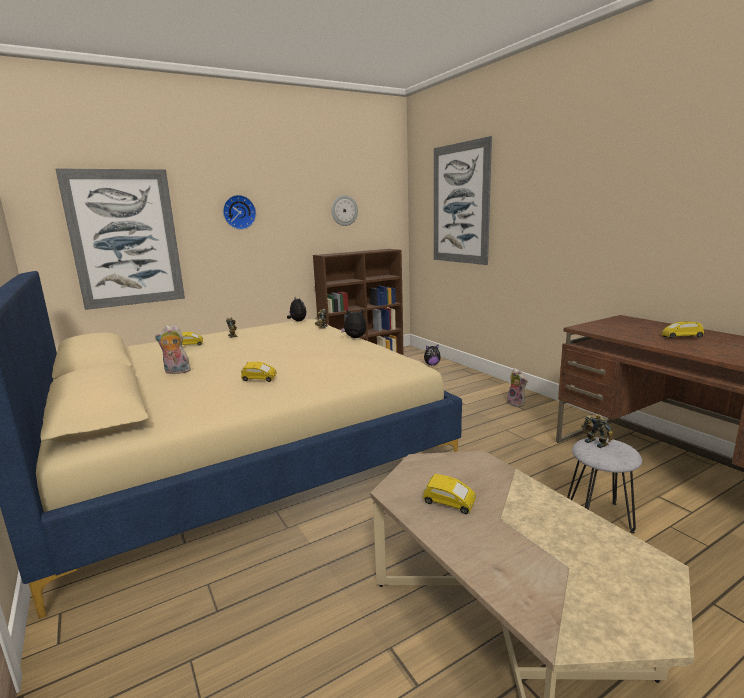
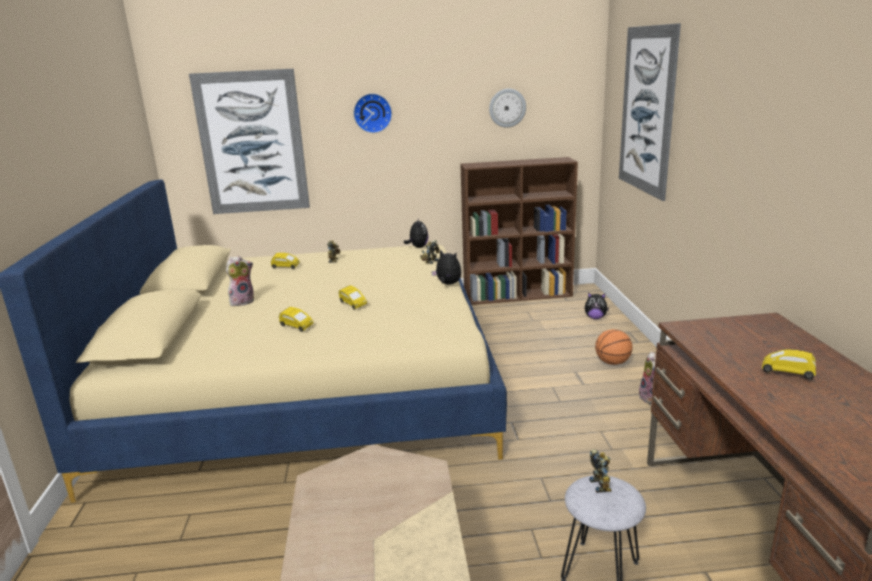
camera: 25 degrees right, 5 degrees up
(176, 372) = (242, 301): plush toy -> plush toy turned 120 degrees clockwise
(448, 504) = (346, 509): yellow toy car -> yellow toy car (352, 304)
(471, 388) = (612, 363): none -> basketball

